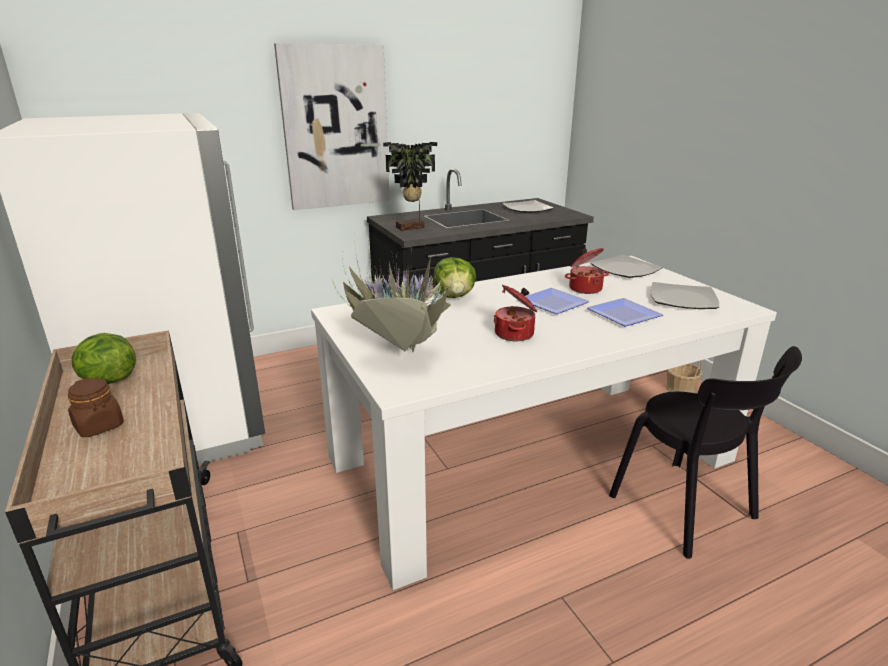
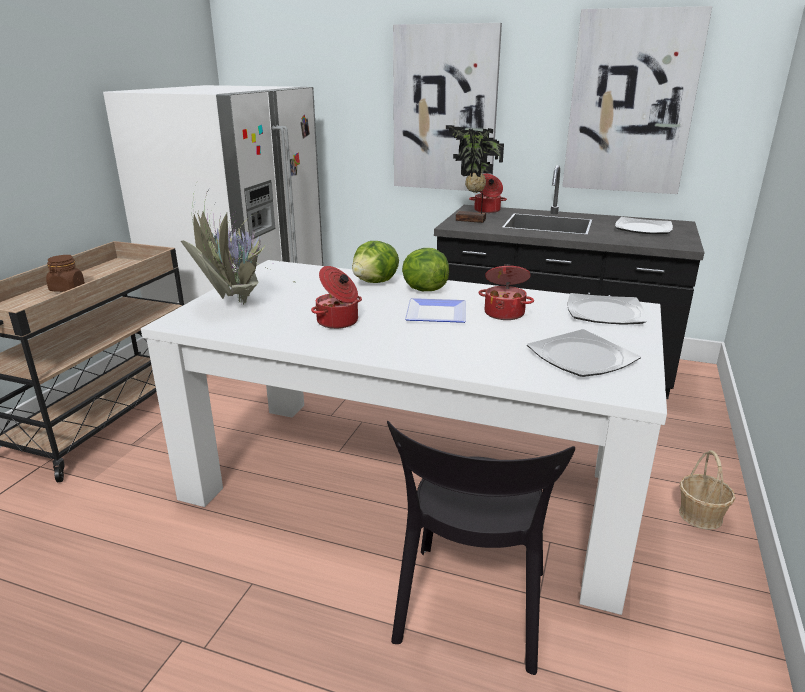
camera: 45 degrees right, 0 degrees up
(107, 381) = (118, 269): lettuce -> lettuce (424, 289)
(399, 217) = (487, 210): none -> cooking pot
(487, 112) = (631, 103): none -> picture
(623, 314) = (474, 344): plate -> none

